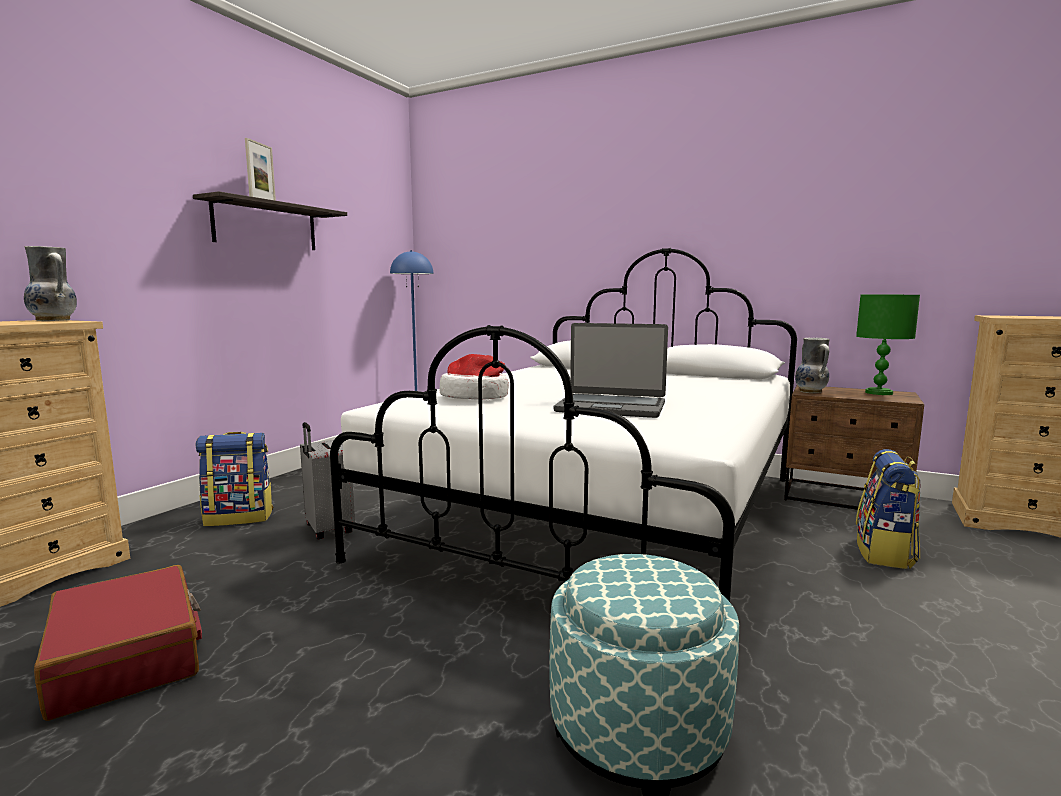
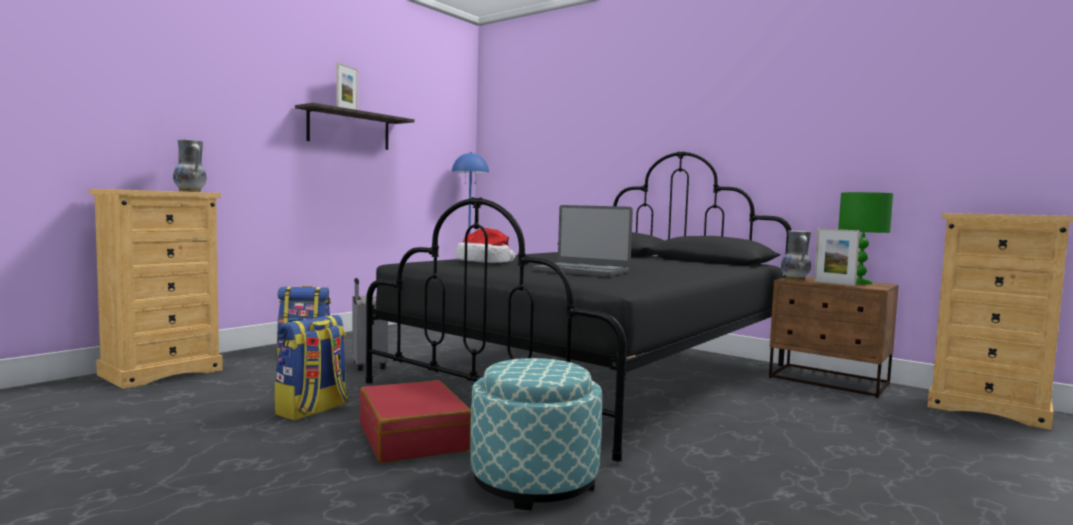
camera: 10 degrees right, 5 degrees down
(127, 657) = (210, 416): red suitcase -> red suitcase (413, 438)
(603, 515) = (595, 374): white bed -> black bed
(859, 396) = (834, 284): none -> picture frame
(885, 553) = (828, 416): backpack -> backpack (312, 410)

